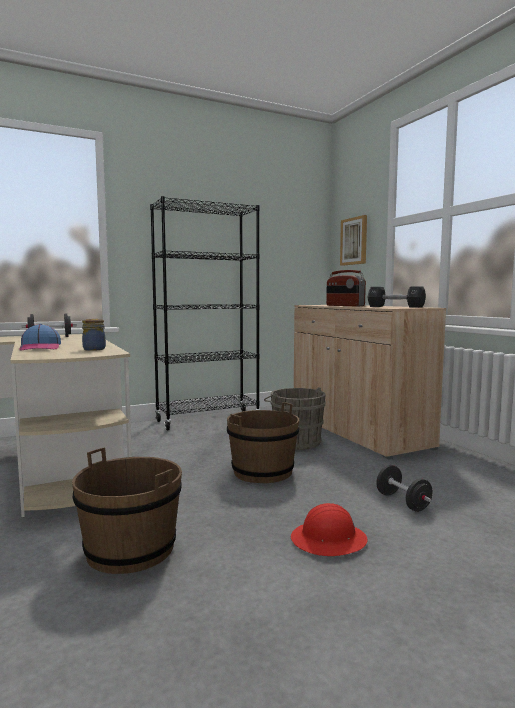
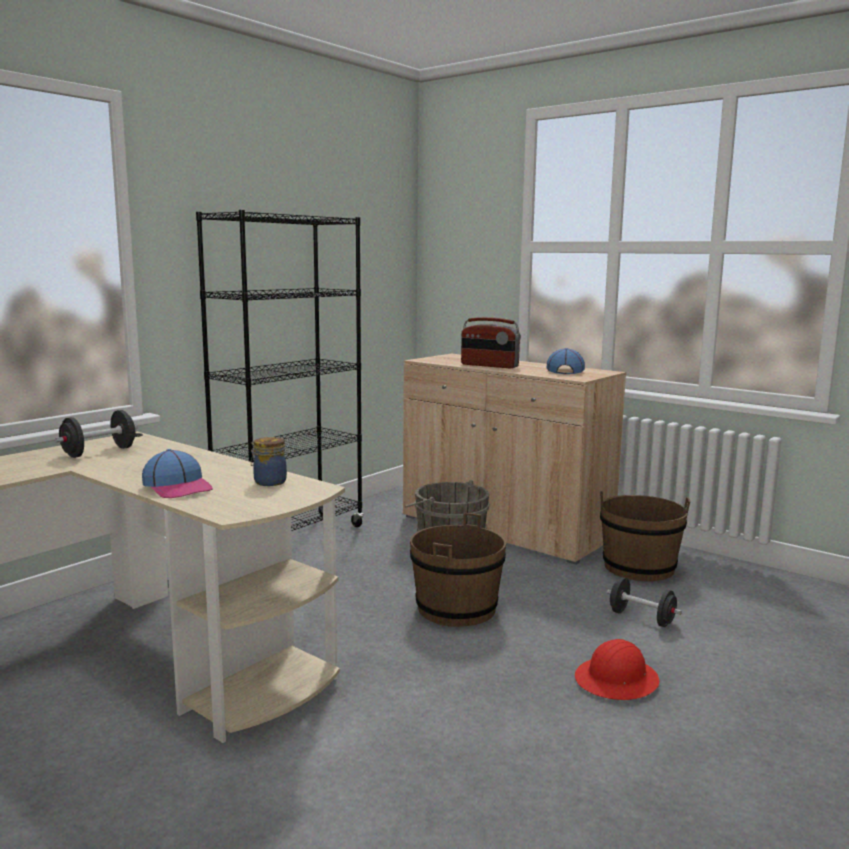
camera: 25 degrees left, 5 degrees up
(131, 549) = (425, 746): brown bucket -> brown bucket (639, 567)
(354, 241) = (463, 262): picture -> none
(395, 307) = (565, 370): black dumbbell -> cap

